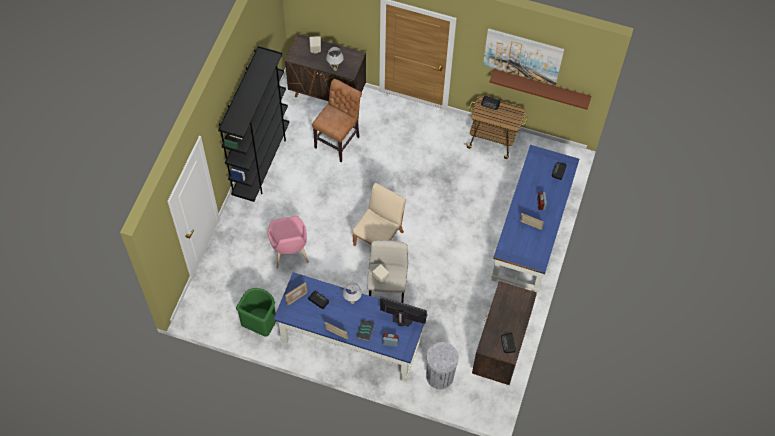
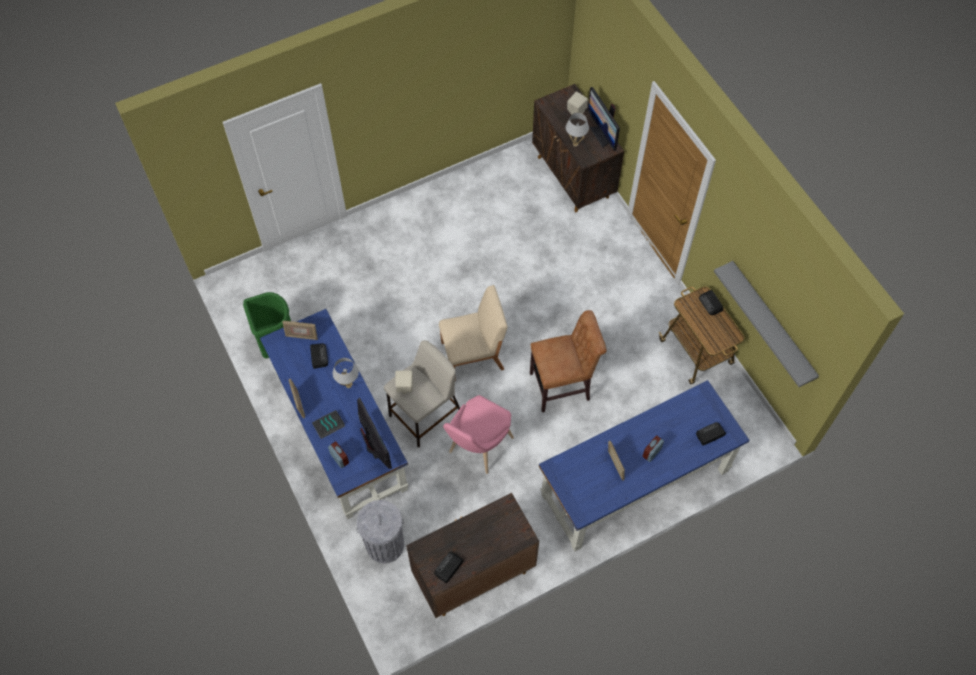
camera: 45 degrees right, 0 degrees up
(261, 163) = (439, 195): black bookcase -> none
(290, 254) = (374, 300): pink chair -> pink chair (477, 448)
(338, 140) = (535, 230): brown chair -> brown chair (563, 386)
(344, 52) = (602, 135): none -> monitor
(523, 56) = (765, 263): picture -> none
(541, 87) = (771, 323): brown shelf -> grey shelf

